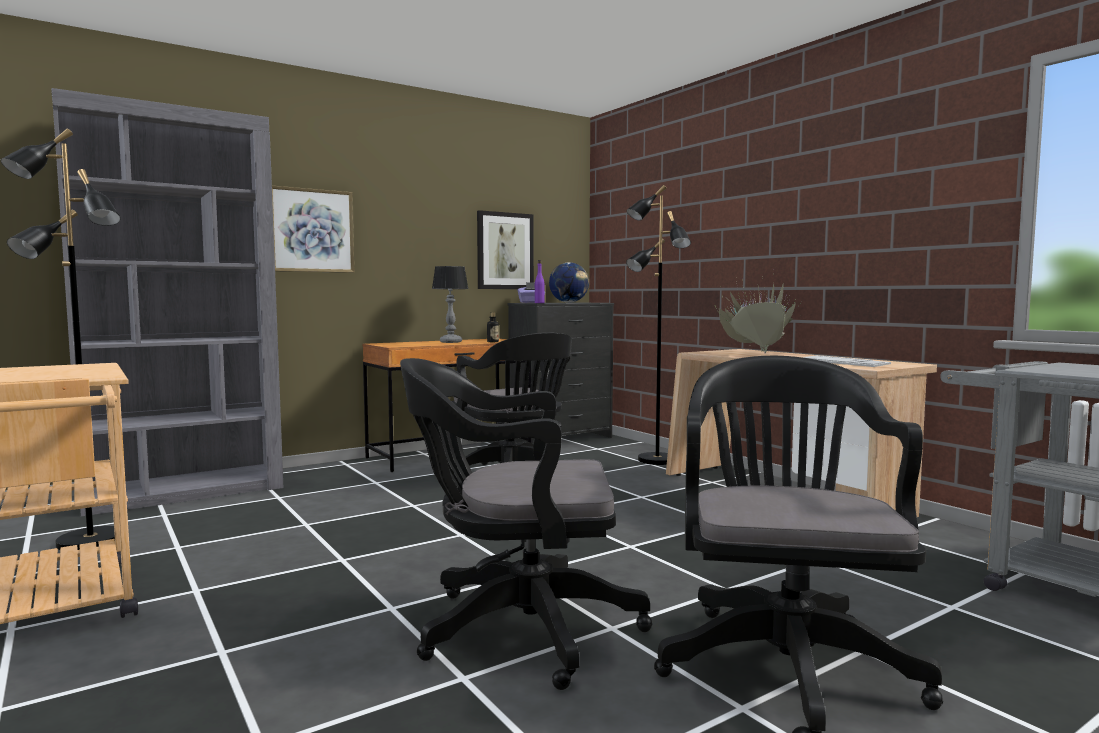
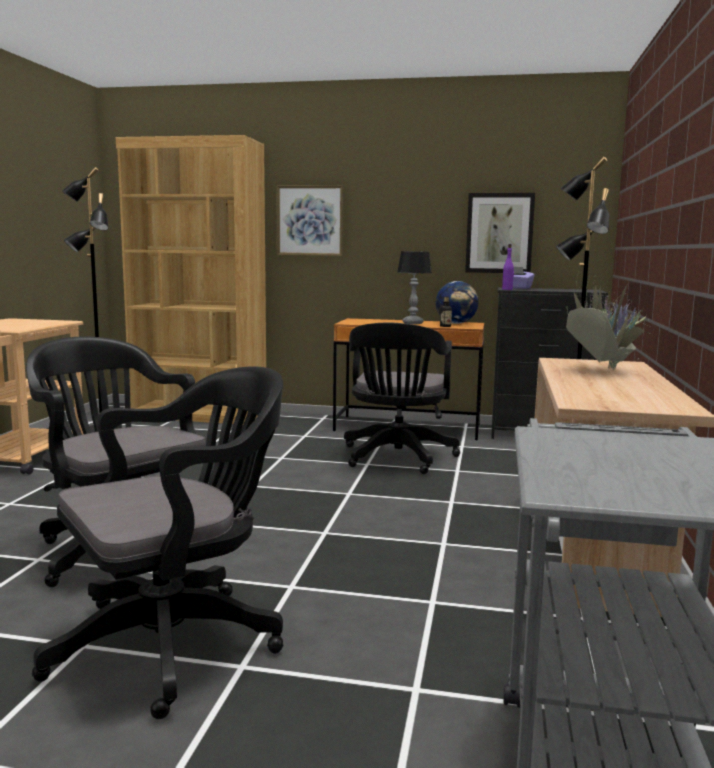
camera: 45 degrees right, 5 degrees up
(185, 492) = (199, 415): grey bookcase -> brown bookcase
(569, 302) = (564, 289): globe -> globe (456, 323)
(843, 362) = (605, 393): keyboard -> none

